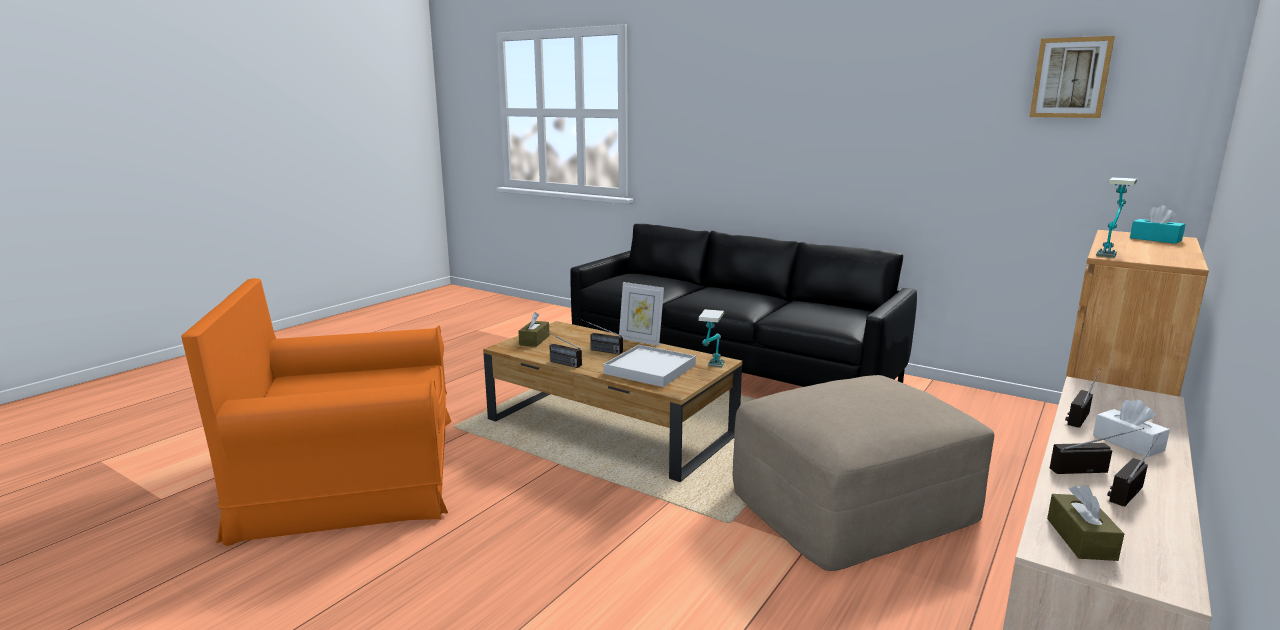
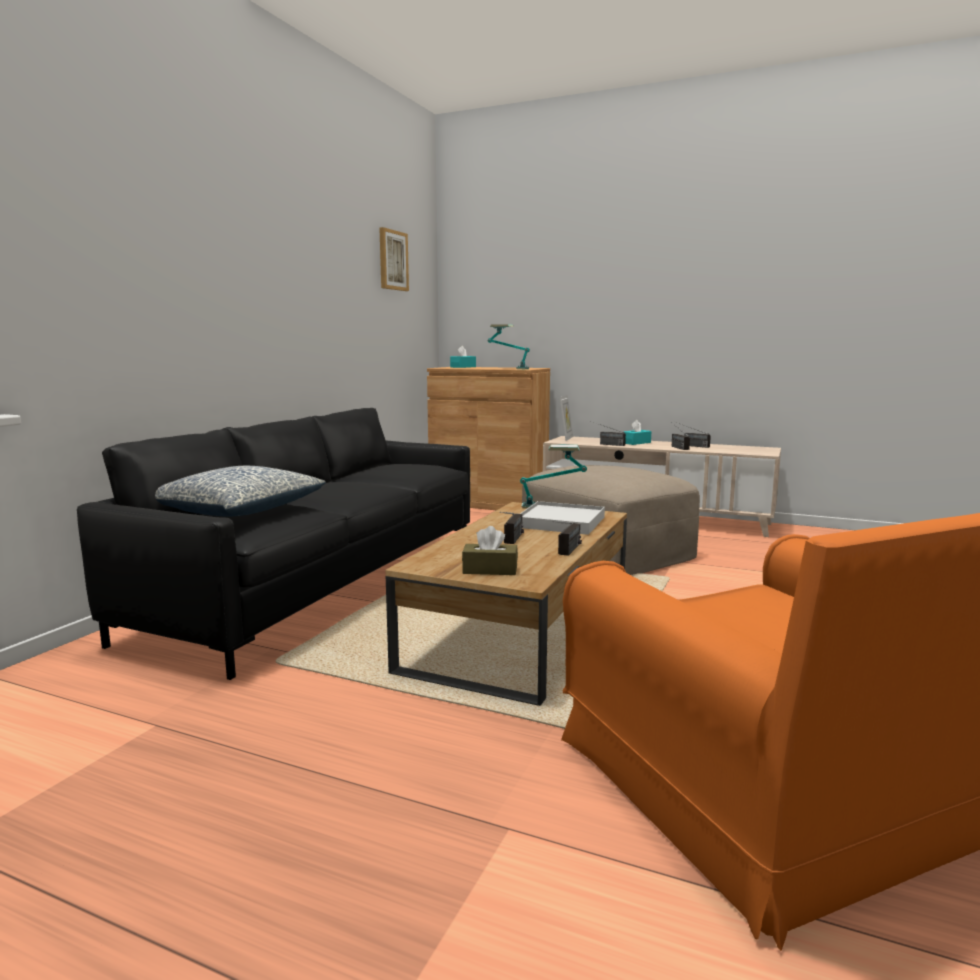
camera: 100 degrees left, 5 degrees down
(640, 340) = (467, 529): picture frame -> picture frame (566, 438)
(650, 279) = (238, 511): none -> pillow
(1081, 539) = (749, 451): brown tissue box -> none
(1128, 443) = (636, 443): white tissue box -> turquoise tissue box

